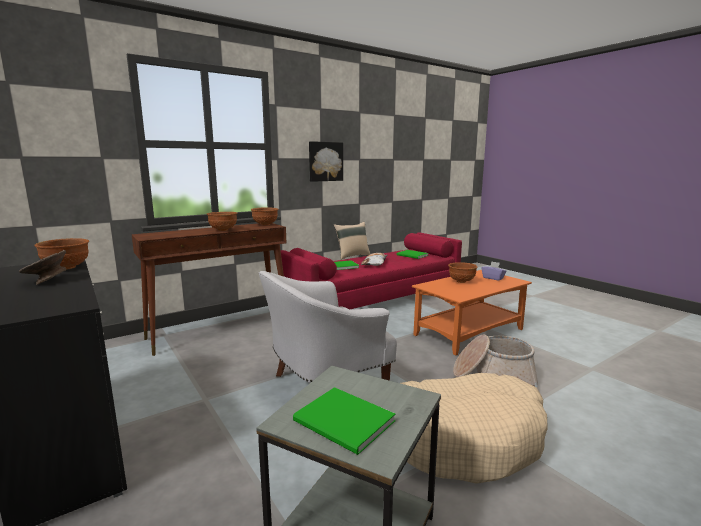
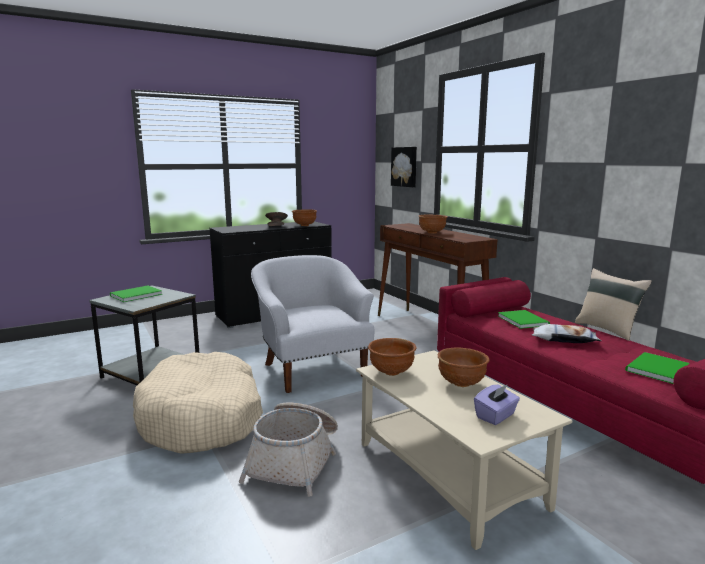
camera: 95 degrees right, 0 degrees up
(265, 225) = (473, 238): brown bowl -> brown bowl (391, 372)
(325, 161) = (608, 167): picture -> picture (405, 166)
(469, 332) = (449, 475): orange coffee table -> beige coffee table

